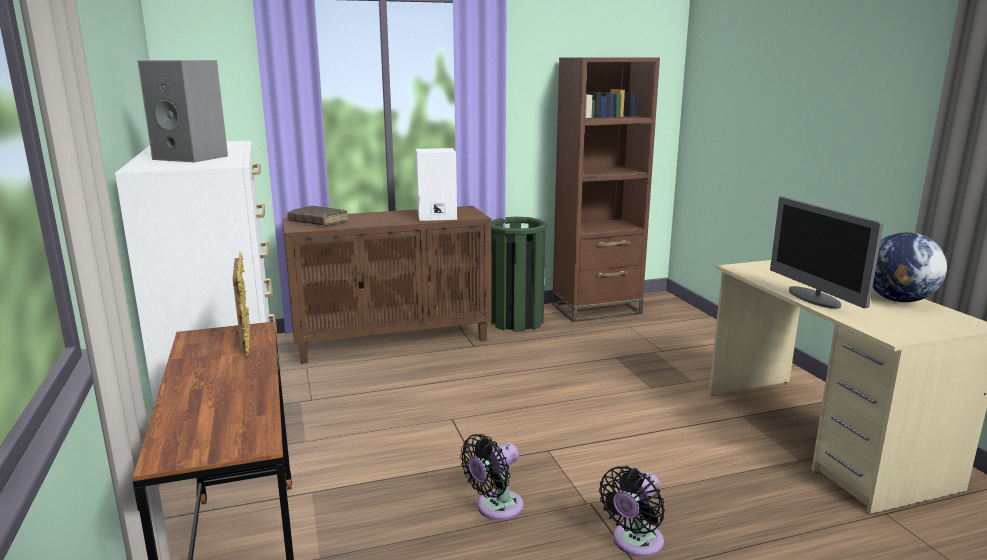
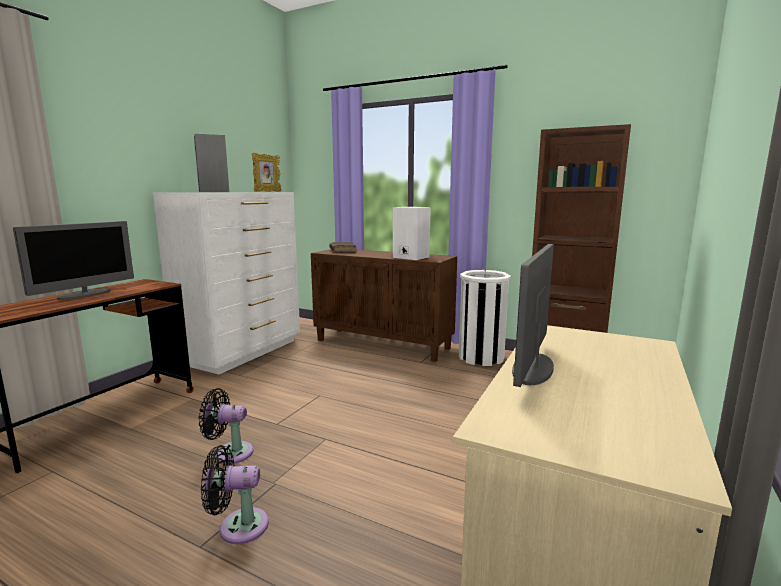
camera: 45 degrees right, 5 degrees down
(212, 377) = (85, 294): none -> monitor
(246, 340) = (144, 287): picture frame -> picture frame (267, 192)
(516, 321) = (481, 357): green trash can -> white trash can
(897, 300) = (644, 406): globe -> none

